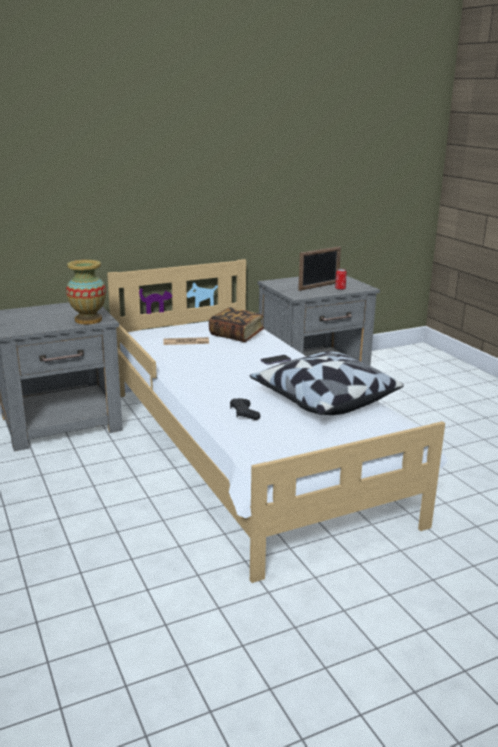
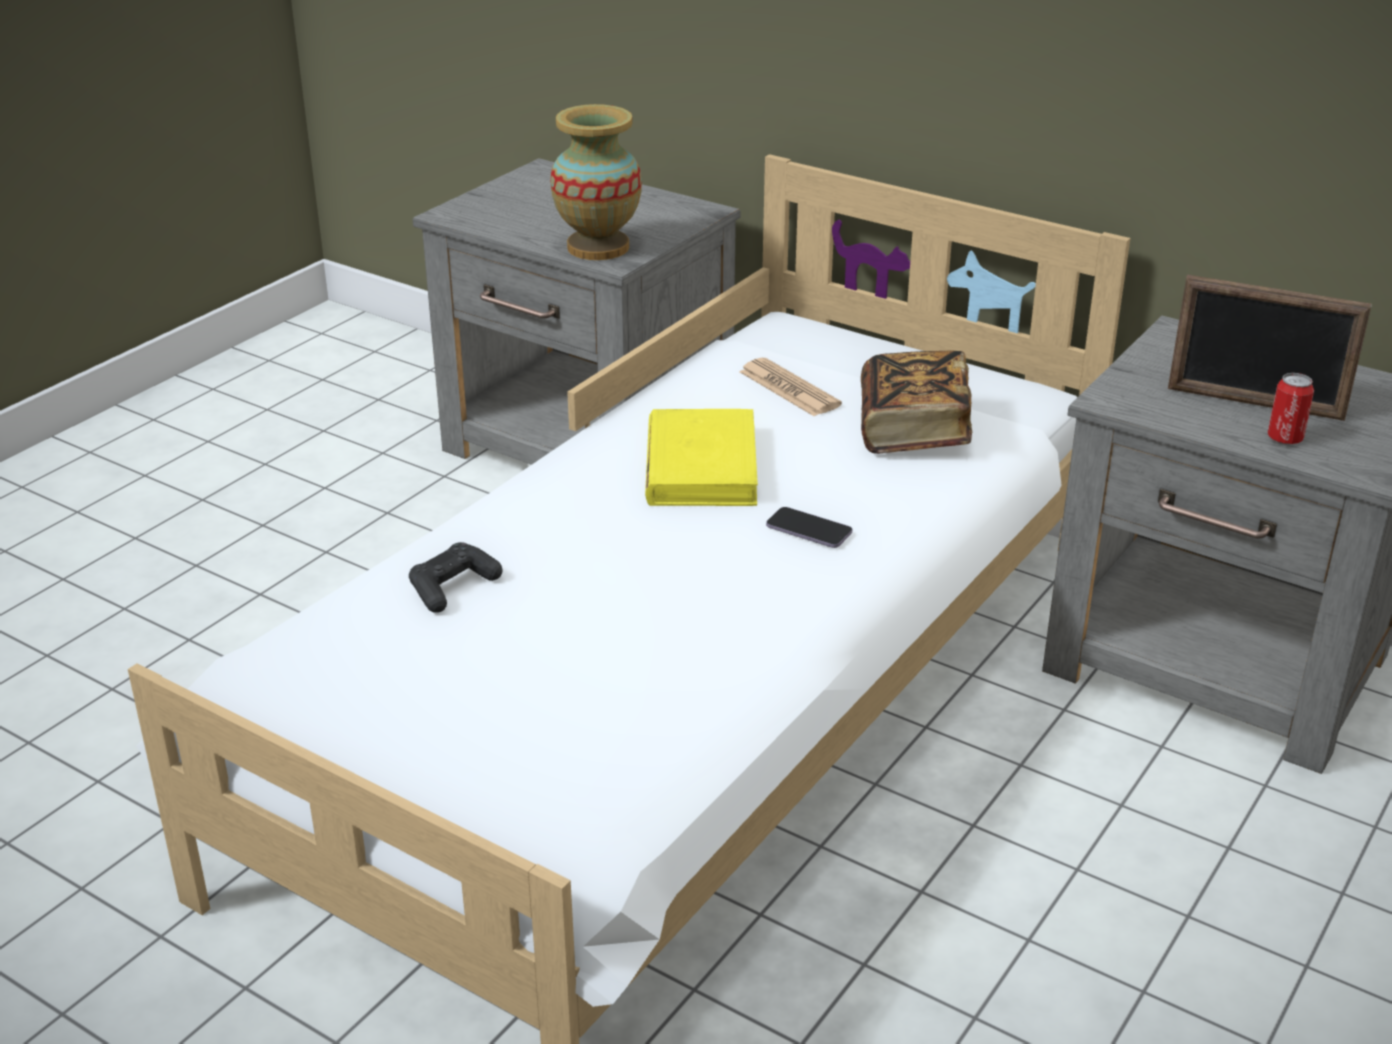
camera: 60 degrees right, 10 degrees up
(217, 363) = (701, 466): none -> yellow book
(323, 400) = (626, 668): pillow -> none

